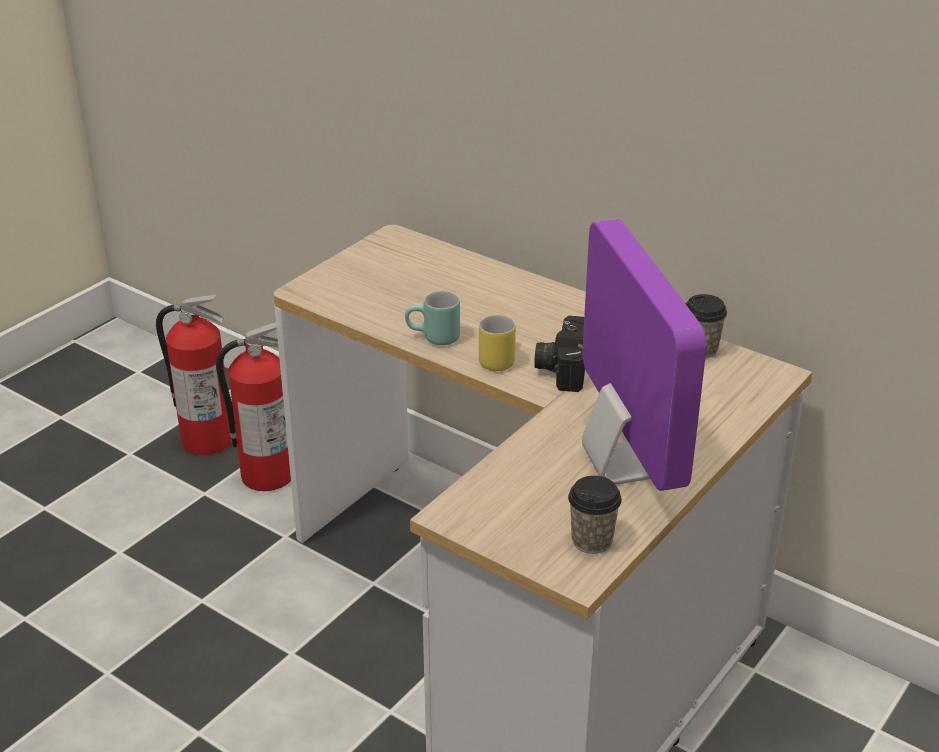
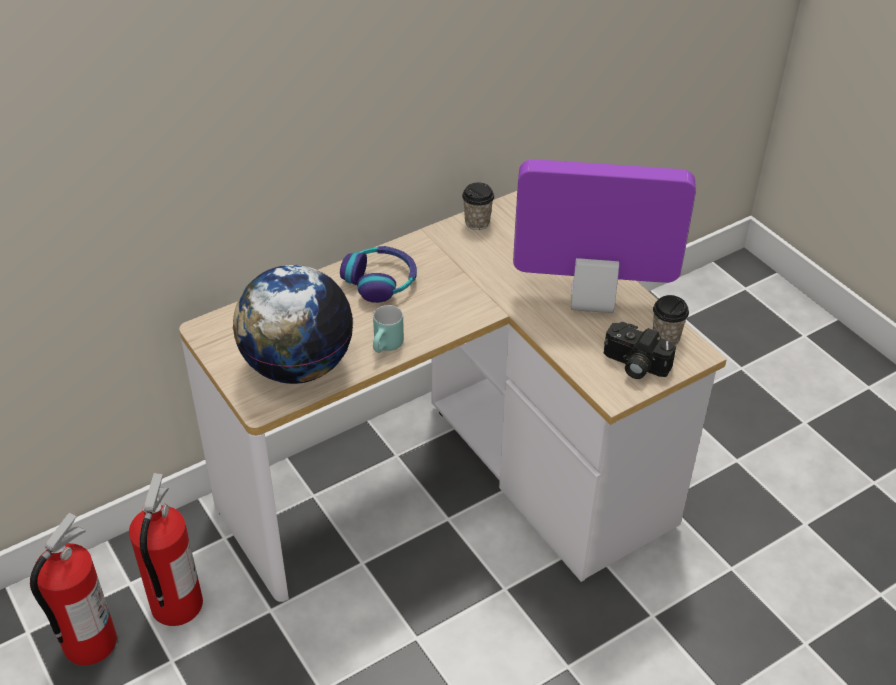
camera: 70 degrees left, 10 degrees up
(372, 295) = (297, 366): none -> globe
(496, 358) = (434, 321): yellow mug -> none
(539, 311) = (380, 281): none -> headphones
(562, 367) = (463, 292): camera -> camera (634, 365)

